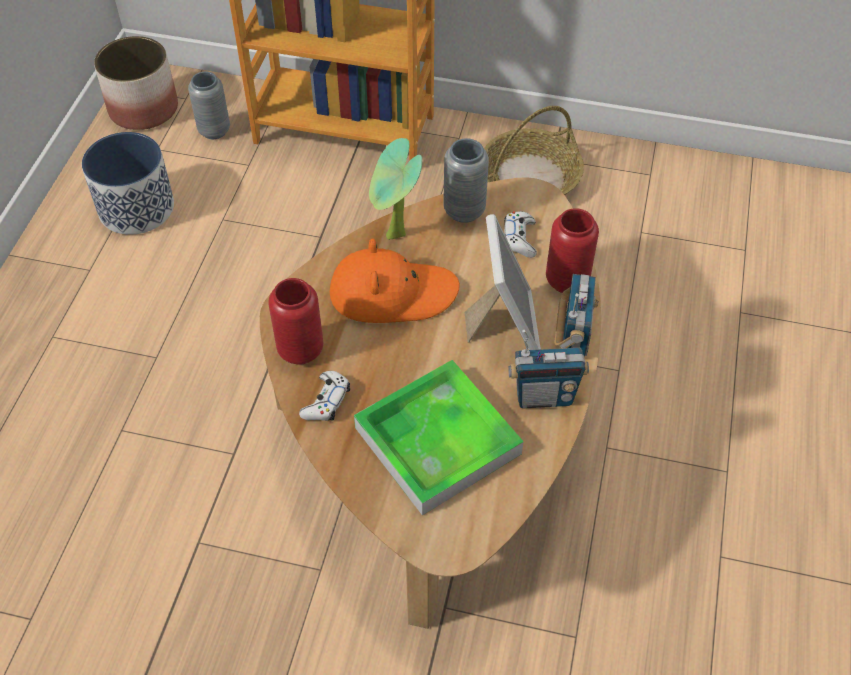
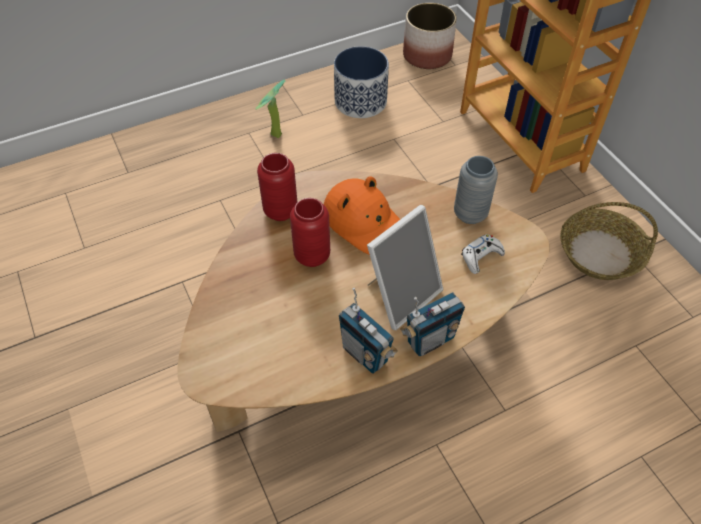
camera: 50 degrees right, 0 degrees up
(214, 131) = (448, 91): grey vase -> none
(326, 401) = (256, 247): white game controller -> none
(395, 238) = (409, 196): potted plant -> potted plant (274, 136)
(437, 441) = (277, 319): tray -> none
(567, 281) = (474, 305): red vase -> red vase (312, 256)

